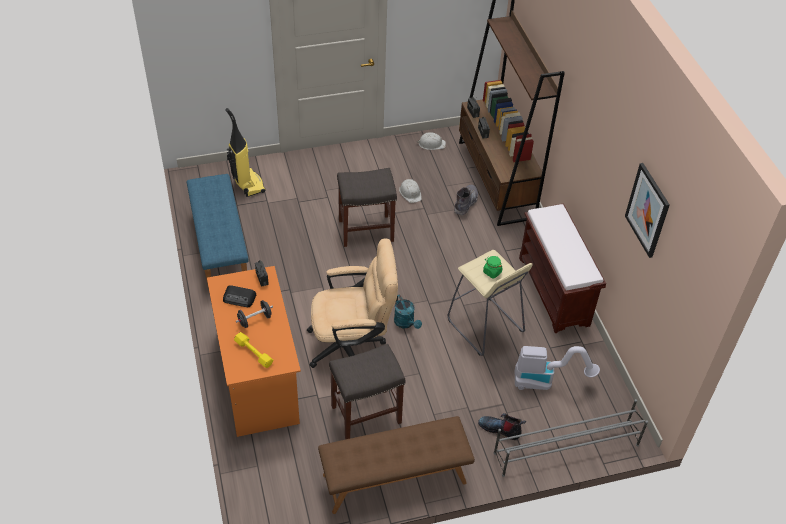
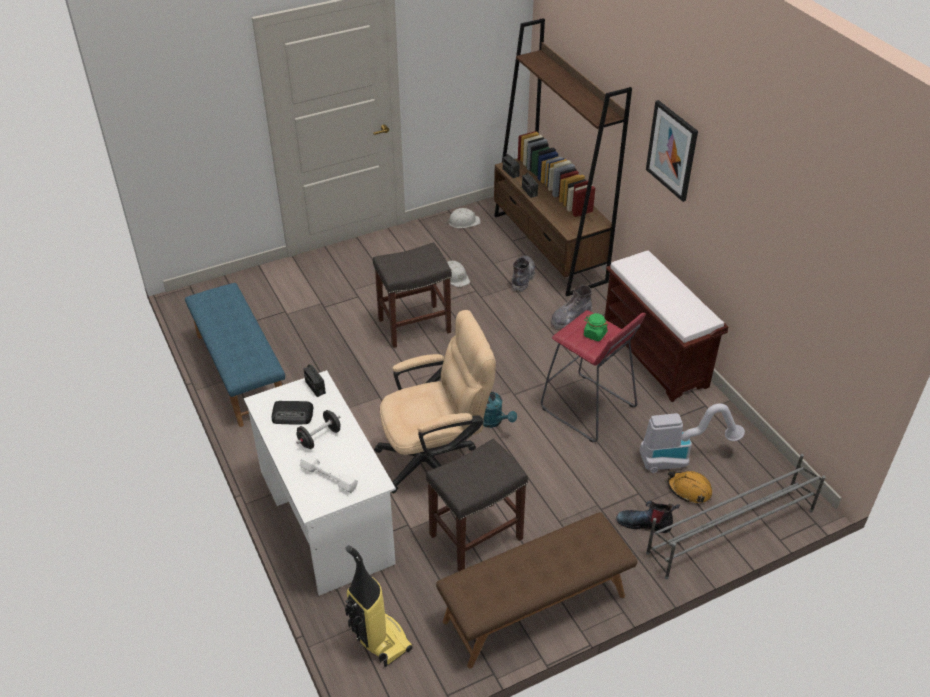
camera: 10 degrees left, 5 degrees down
(247, 184) = (257, 297): vacuum cleaner -> vacuum cleaner (378, 638)
(254, 353) = (329, 477): yellow dumbbell -> white dumbbell
(257, 376) = (326, 516): orange desk -> white desk
(485, 326) = (588, 408): beige stool -> red stool
(494, 246) = (570, 318): none -> grey boot
(544, 409) = (689, 490): none -> orange hard hat
(647, 210) = (784, 215): picture -> picture (672, 150)

